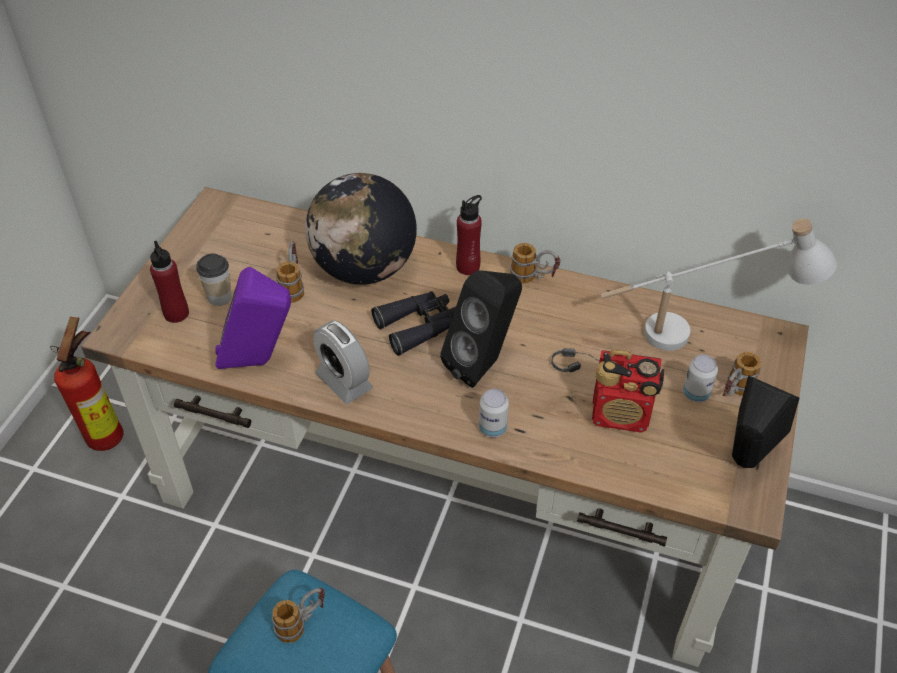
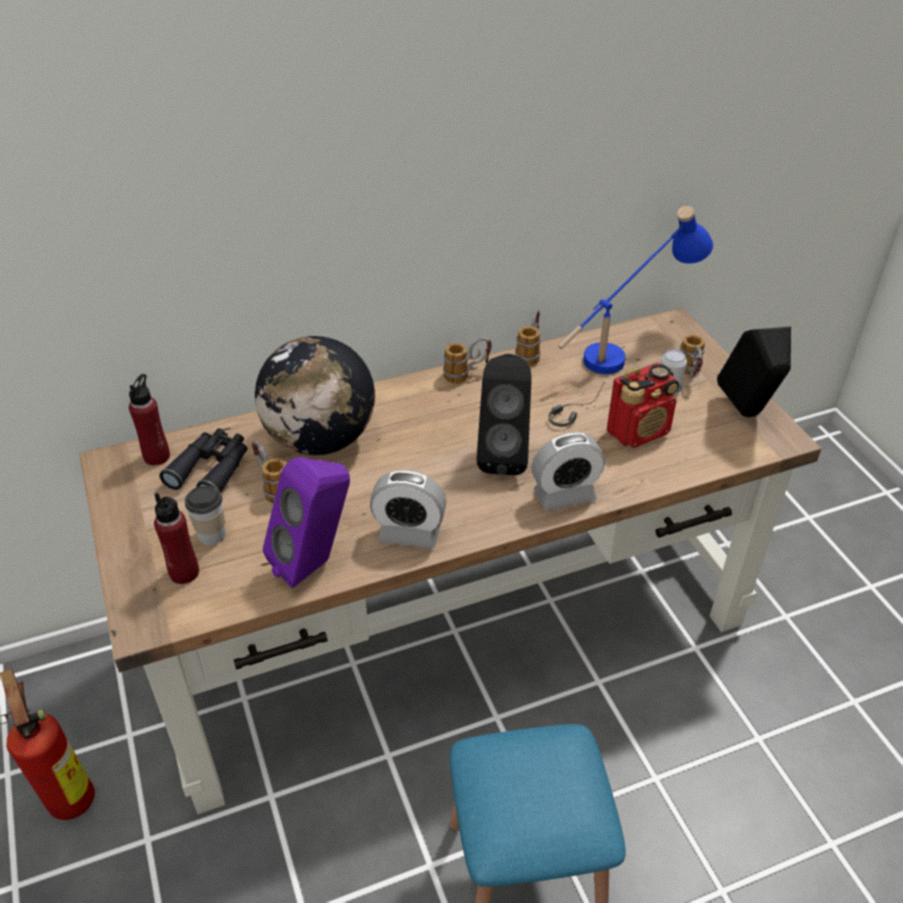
camera: 40 degrees left, 5 degrees down
(302, 623) = (519, 772): mug -> mug (530, 352)
(419, 326) = (420, 457): black binoculars -> black binoculars (212, 469)
(468, 267) = (406, 392): red bottle -> red bottle (157, 456)
(492, 428) = (564, 495): can -> alarm clock
(700, 335) = (625, 349): white table lamp -> blue table lamp

